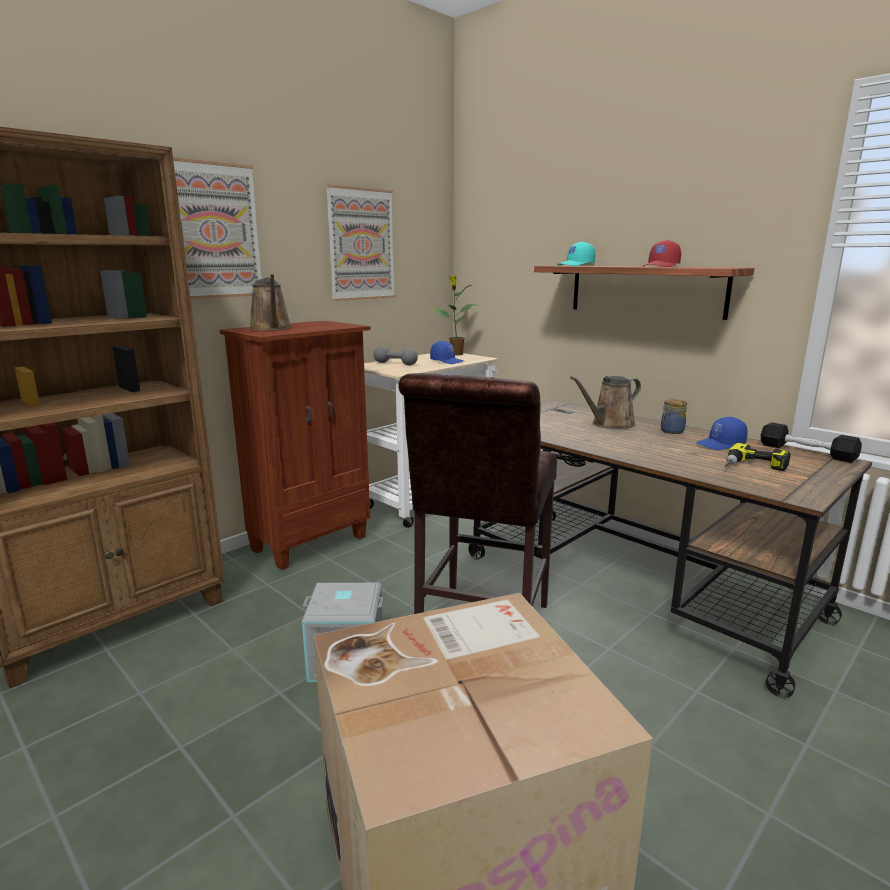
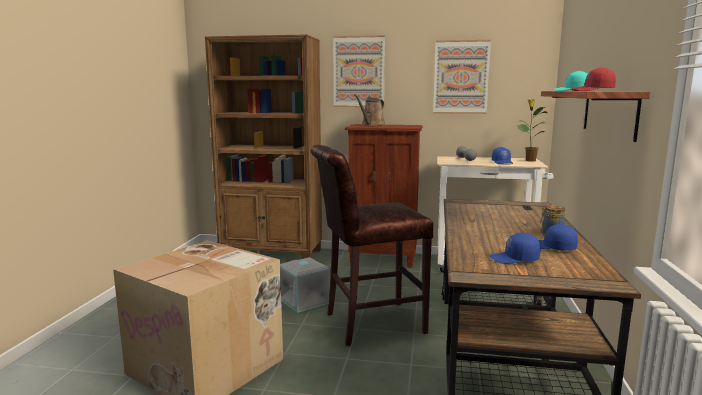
camera: 55 degrees right, 5 degrees down
(609, 424) = (524, 219): brown watering can -> none
(753, 467) = (514, 259): power drill -> blue cap
(807, 452) = (606, 271): black dumbbell -> none

